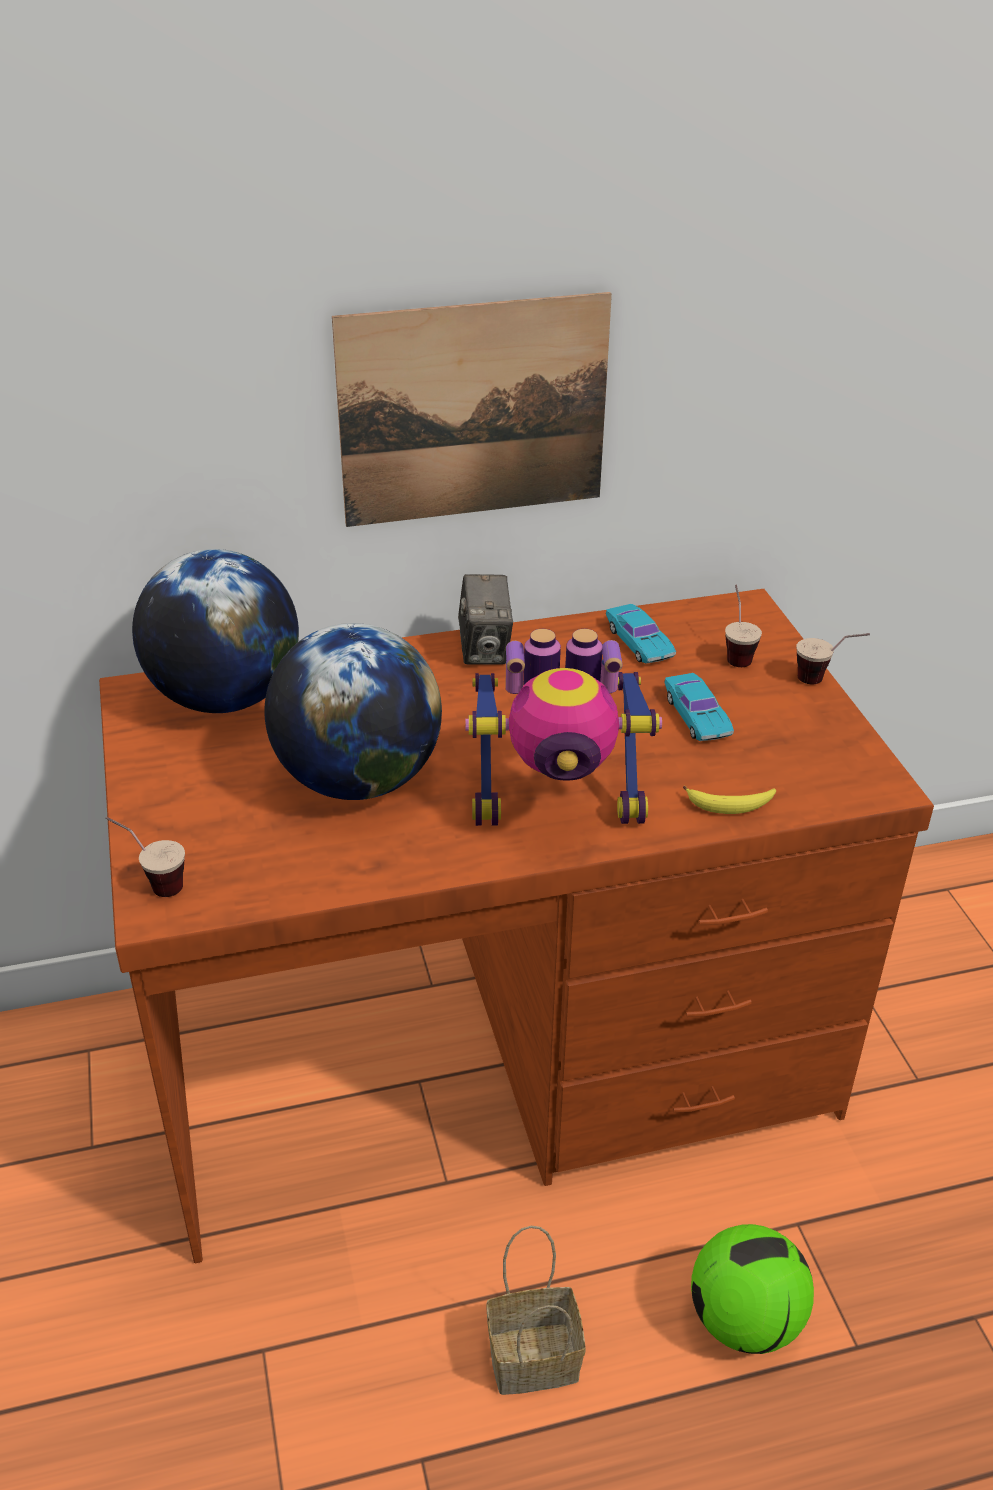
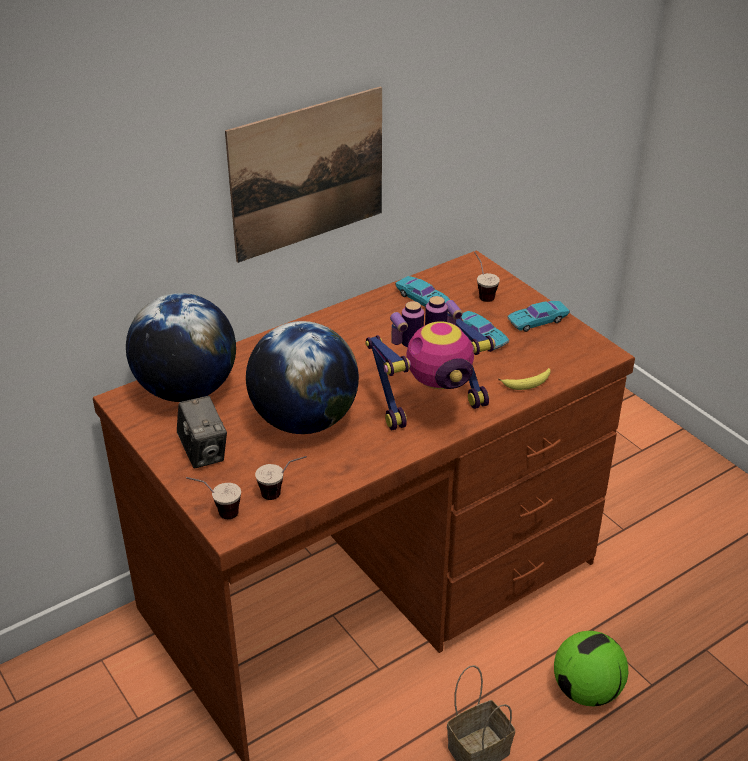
camera: 20 degrees left, 0 degrees up
(485, 650) = (332, 324): camera -> camera (204, 453)
(801, 712) = (537, 320): none -> turquoise toy car
(825, 680) = (541, 299): cup -> cup (282, 493)

